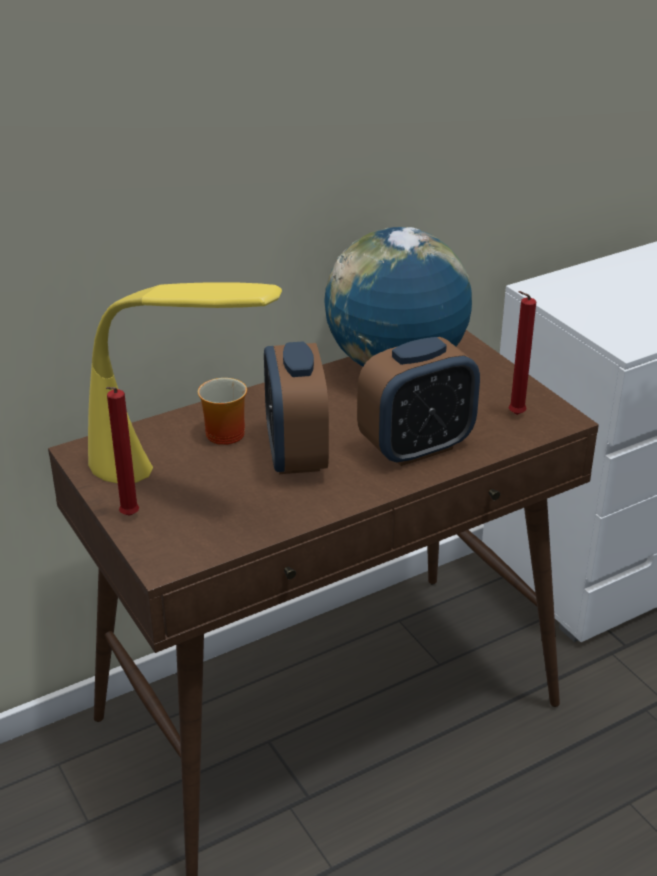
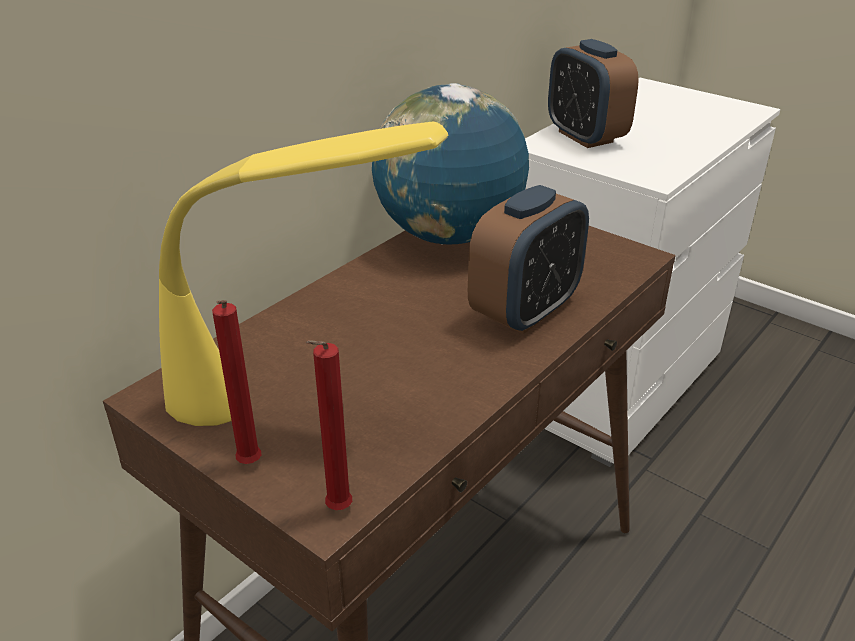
camera: 20 degrees left, 0 degrees up
(222, 431) = (308, 337): mug -> none
(296, 454) = (405, 345): alarm clock -> alarm clock (585, 137)
(514, 415) = (594, 261): red candle -> red candle (336, 511)

